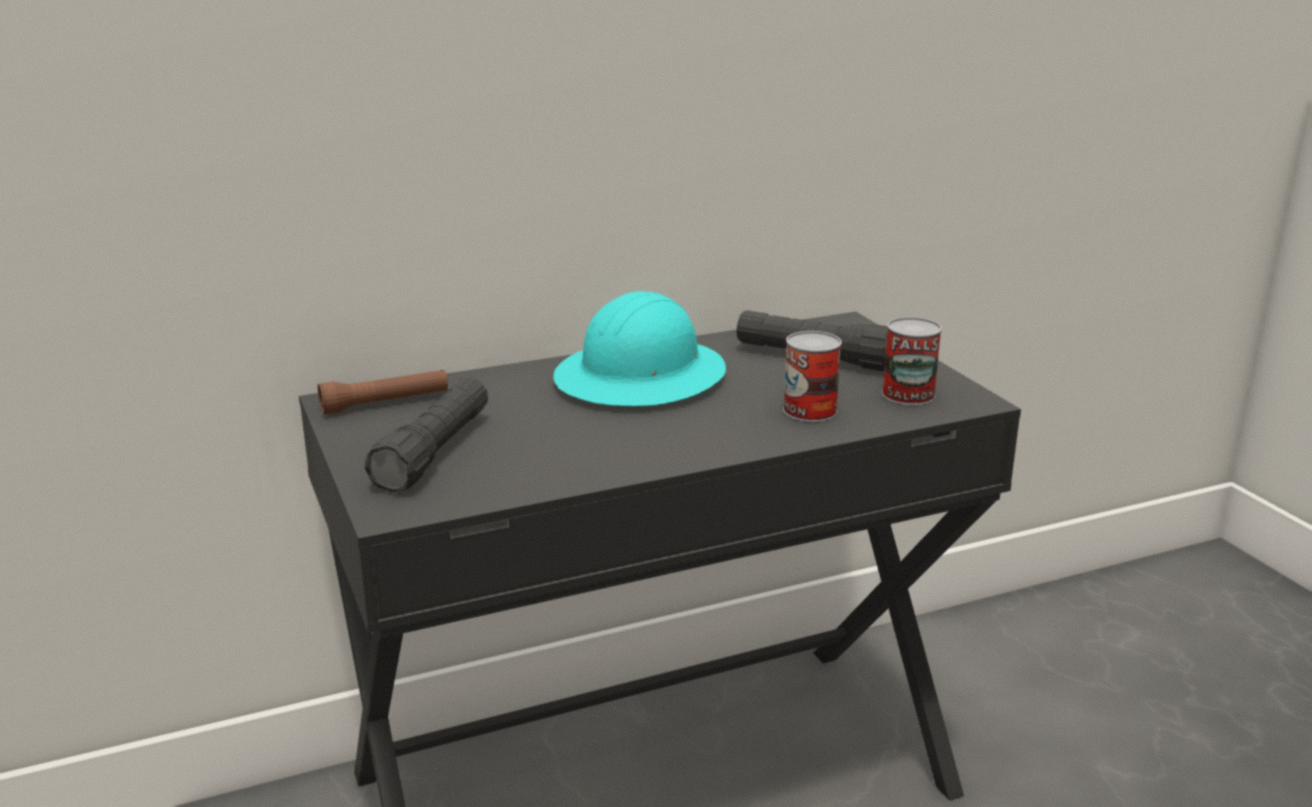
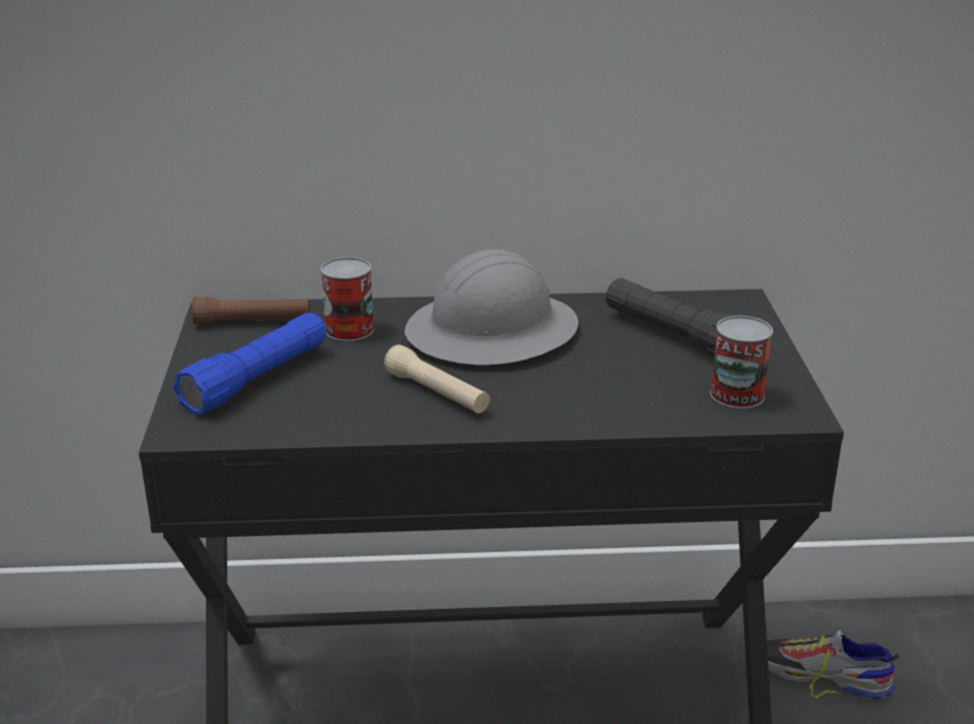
camera: 20 degrees right, 5 degrees up
(434, 452) = (257, 379): black flashlight -> blue flashlight
(632, 436) = (437, 393): none -> beige flashlight
(641, 378) = (492, 332): turquoise hard hat -> grey hard hat
(809, 410) = (623, 395): can -> can (349, 329)
(946, 681) = (822, 675): none -> shoe

